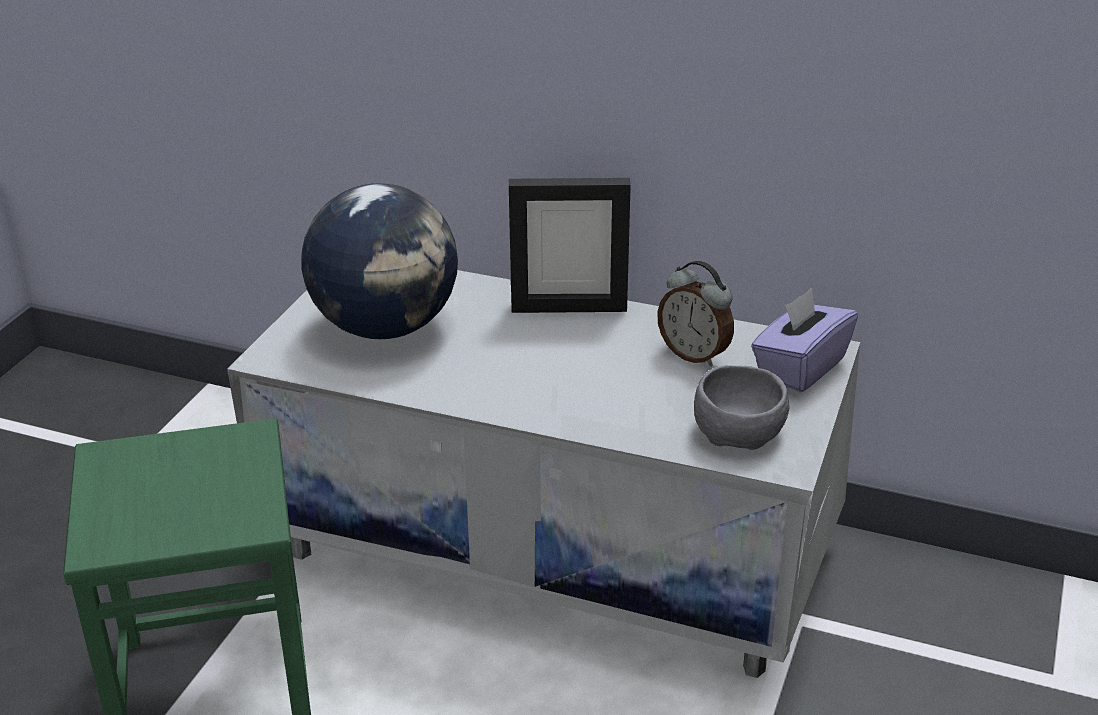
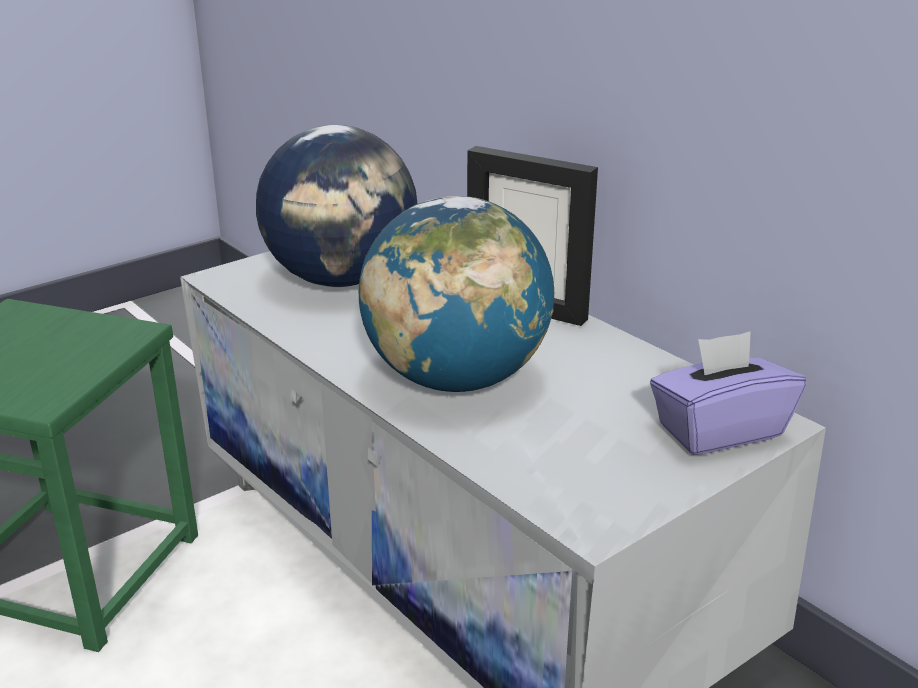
camera: 30 degrees right, 5 degrees down
(584, 388) = (457, 379): none -> globe
(695, 355) = (609, 383): alarm clock -> none
(741, 430) = (577, 470): grey bowl -> none

